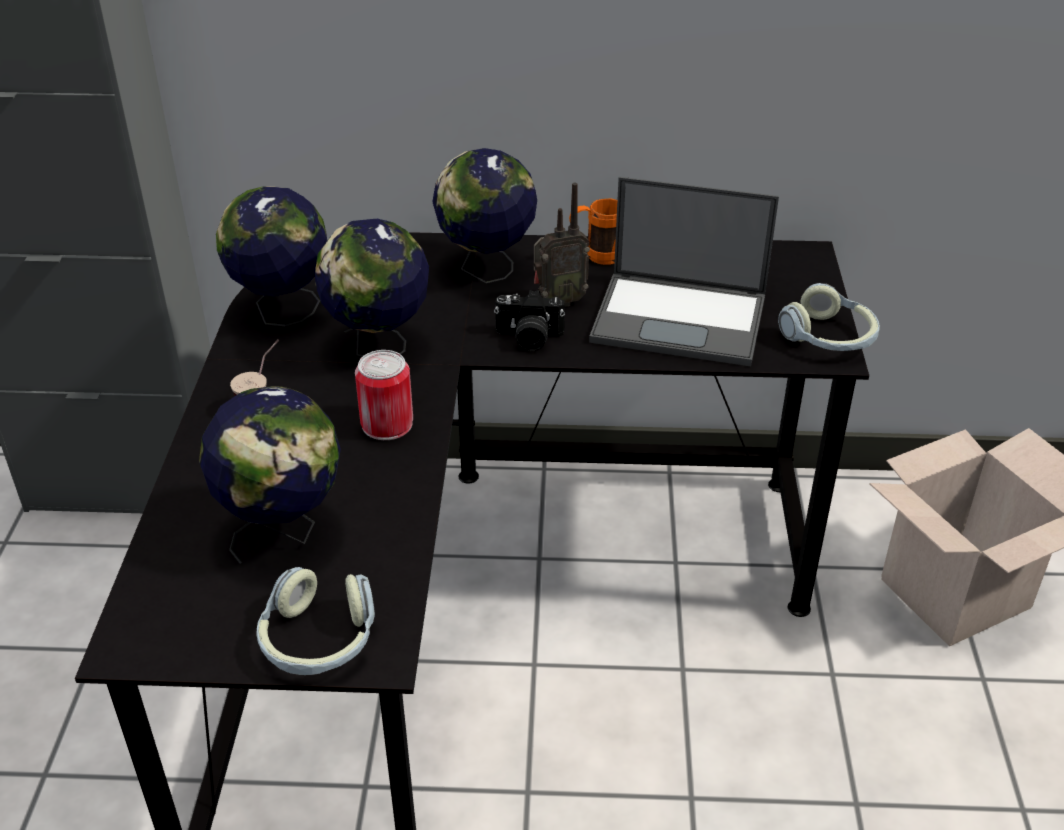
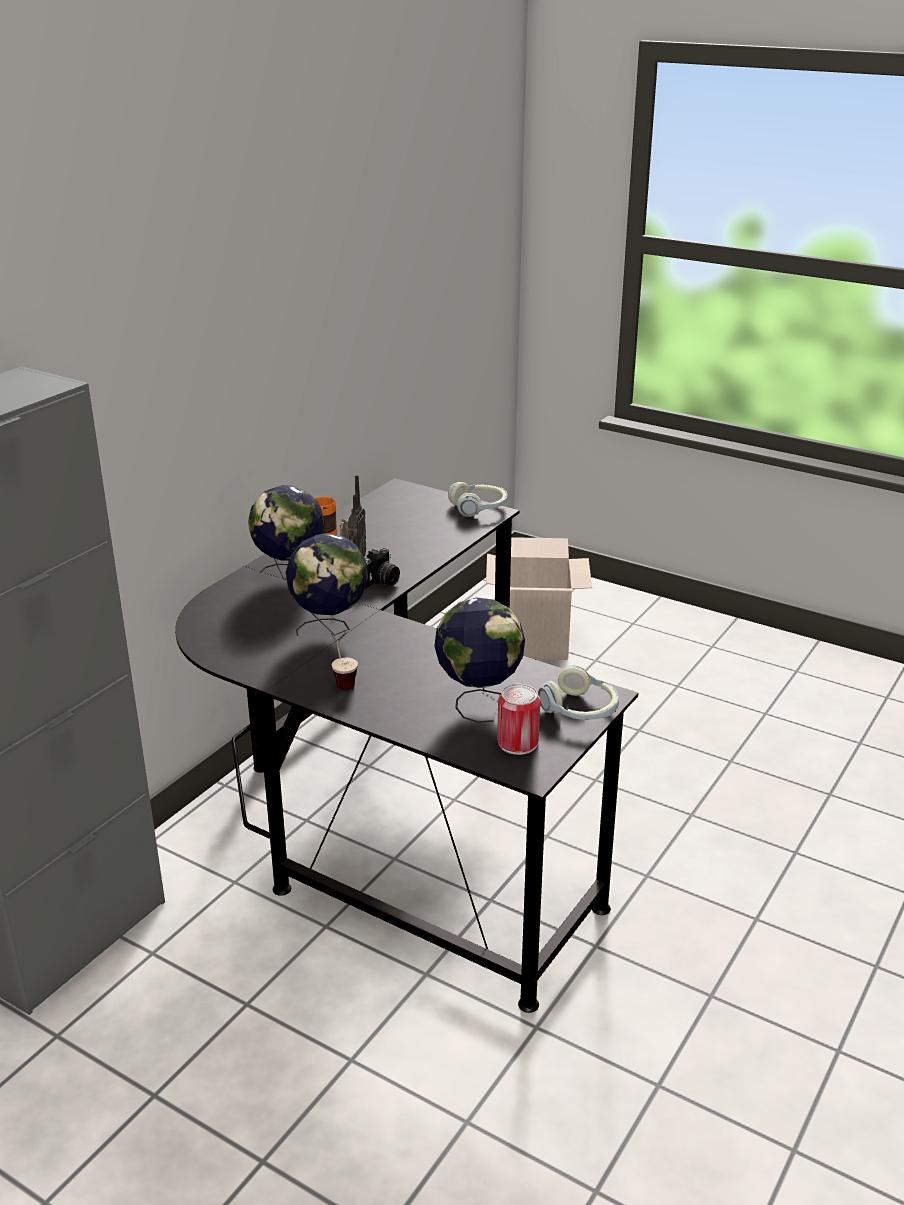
camera: 60 degrees left, 10 degrees down
(282, 312) = (245, 652): globe -> none
(387, 424) = (412, 645): can -> can (517, 743)
(682, 319) = (415, 536): laptop -> none

